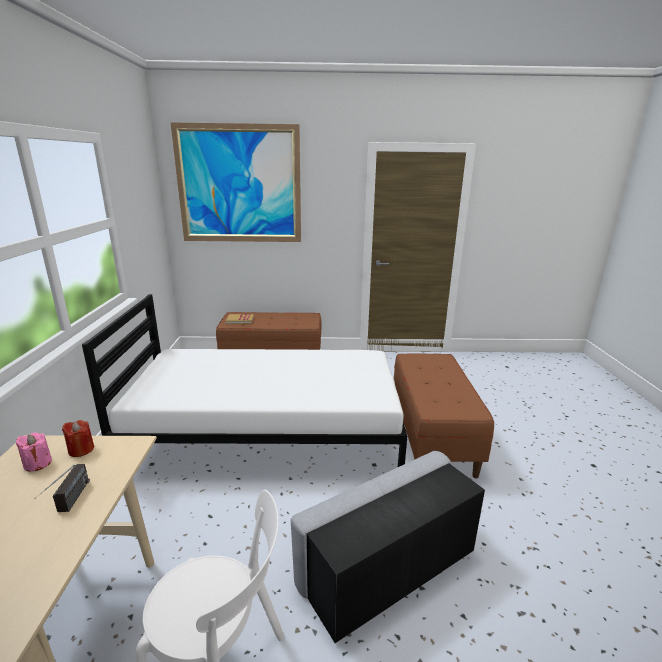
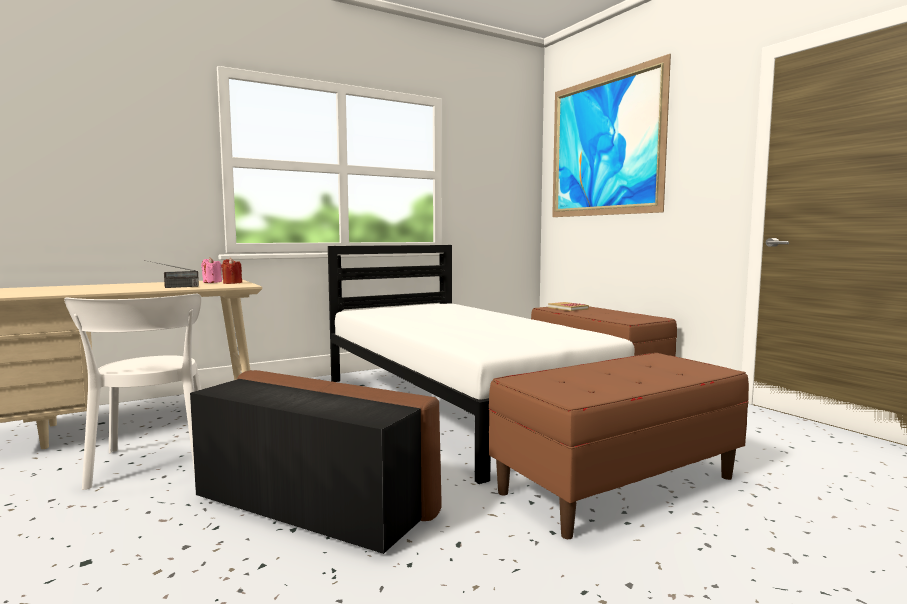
camera: 60 degrees right, 15 degrees down
(388, 566) = (314, 503): grey ottoman -> brown ottoman

